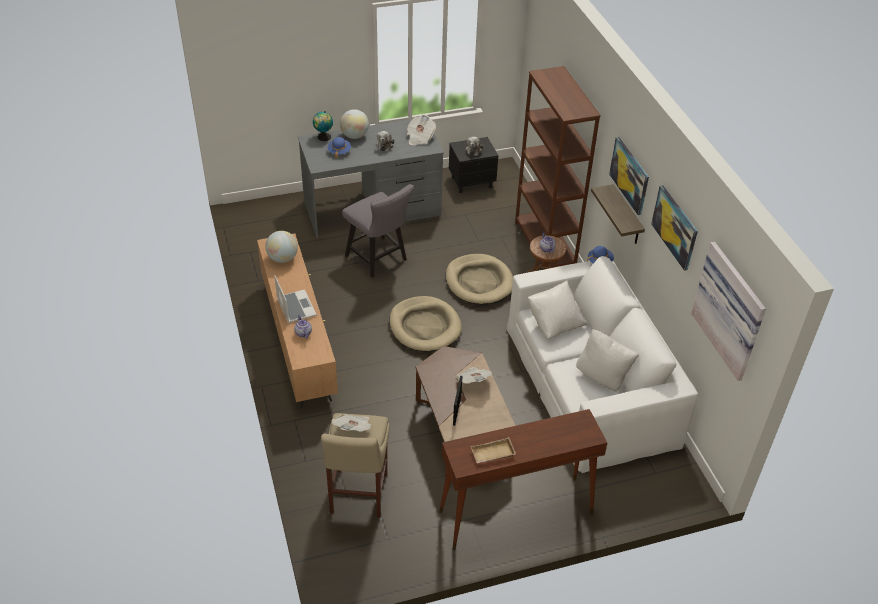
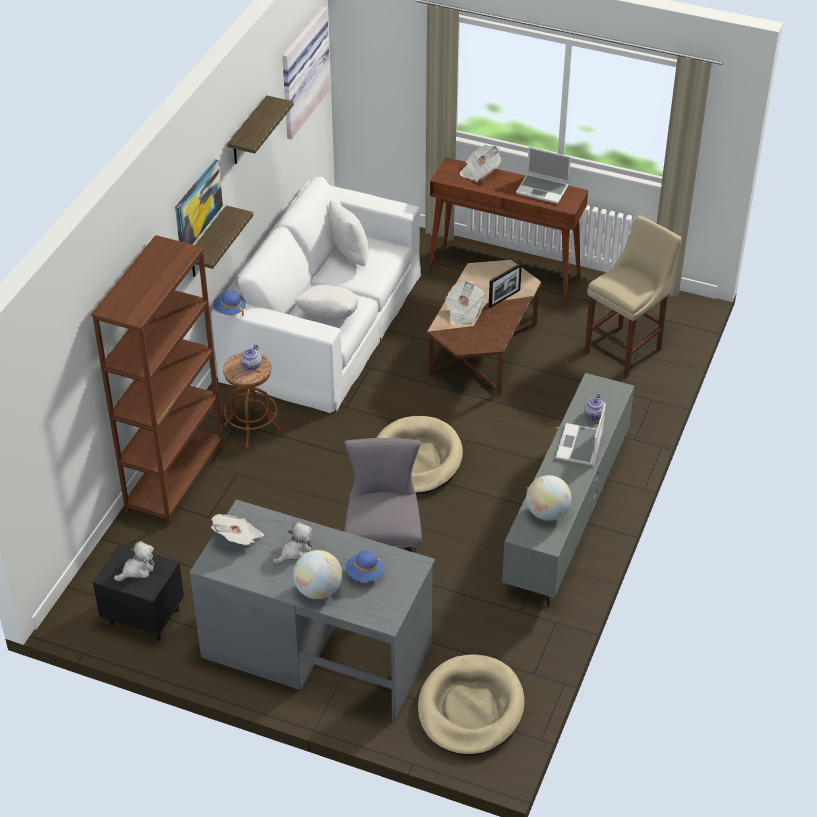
camera: 140 degrees left, 0 degrees up
(299, 341) = (566, 517): brown tv stand -> grey tv stand
(323, 137) = (362, 611): globe -> none
(353, 429) = (628, 284): newspaper -> newspaper (479, 172)
(479, 282) = (302, 476): beige dog bed -> beige dog bed (470, 709)
(492, 454) = (543, 189): beige tray -> laptop
(675, 227) = (248, 132): picture -> shelf

